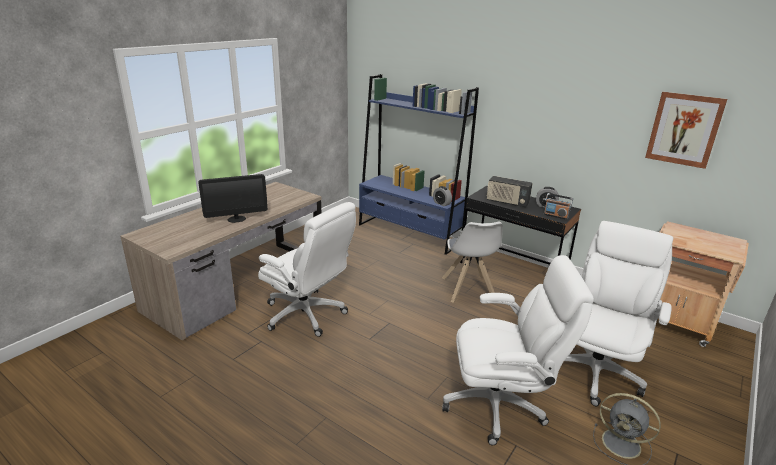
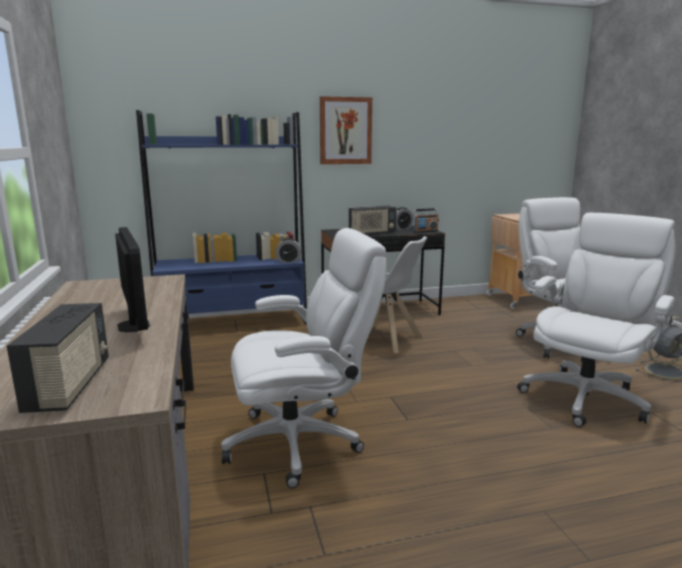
camera: 50 degrees left, 10 degrees down
(171, 236) = (71, 386): none -> radio
(236, 219) = (133, 325): monitor -> monitor turned 45 degrees counterclockwise
(684, 129) = (491, 129): picture -> picture (345, 131)

